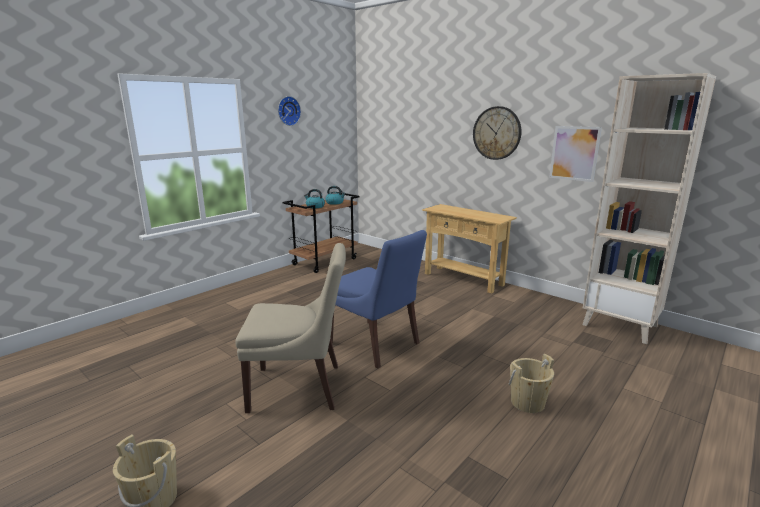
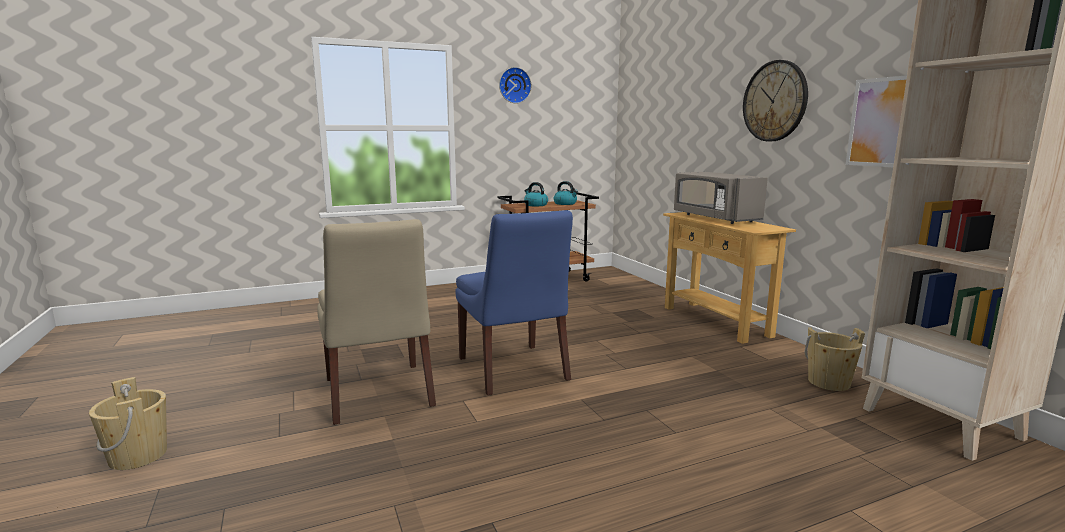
camera: 25 degrees right, 5 degrees down
(299, 388) = (379, 394): beige chair -> beige chair turned 45 degrees clockwise
(460, 211) = (714, 218): none -> grey microwave
(527, 402) = (653, 484): beige bucket -> beige bucket (829, 382)

